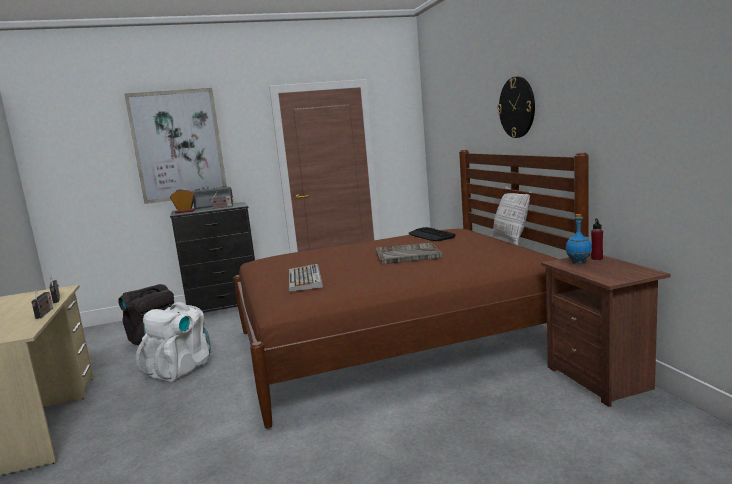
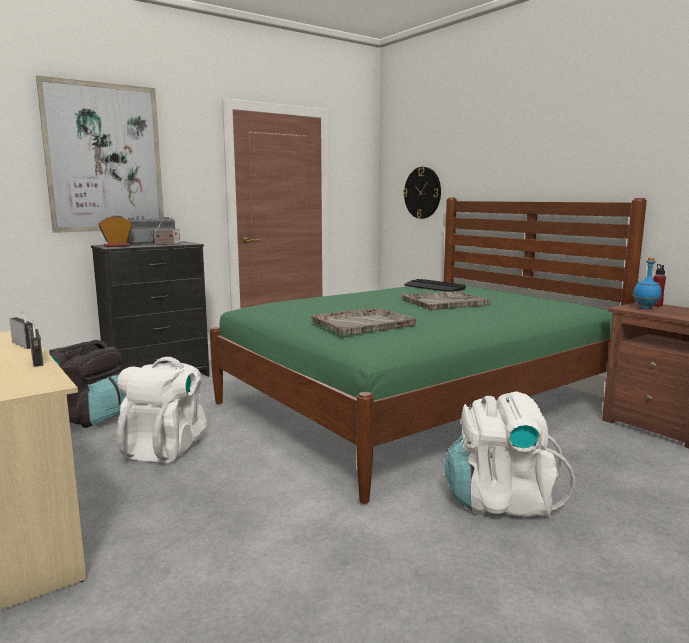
camera: 20 degrees left, 0 degrees up
(305, 279) = (363, 323): keyboard -> grey tray
(373, 438) = (501, 501): none -> white backpack
(395, 342) = (417, 404): brown bed -> green bed
(511, 240) = (524, 293): pillow -> none
(517, 107) = (540, 151): wall clock -> wall clock (422, 193)

